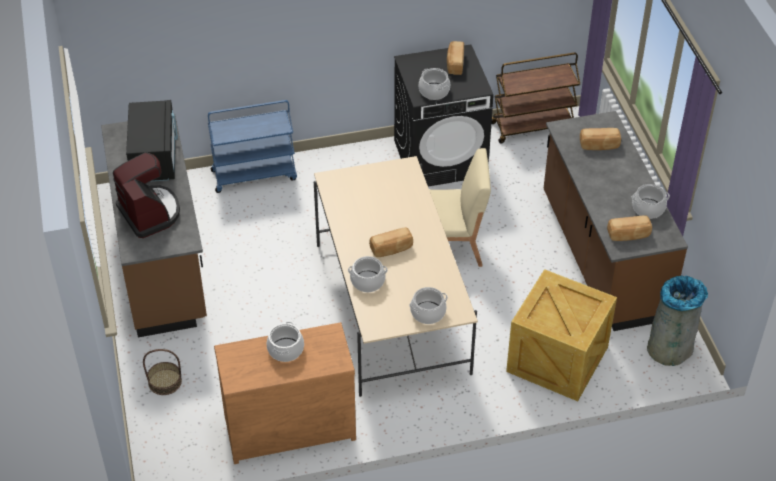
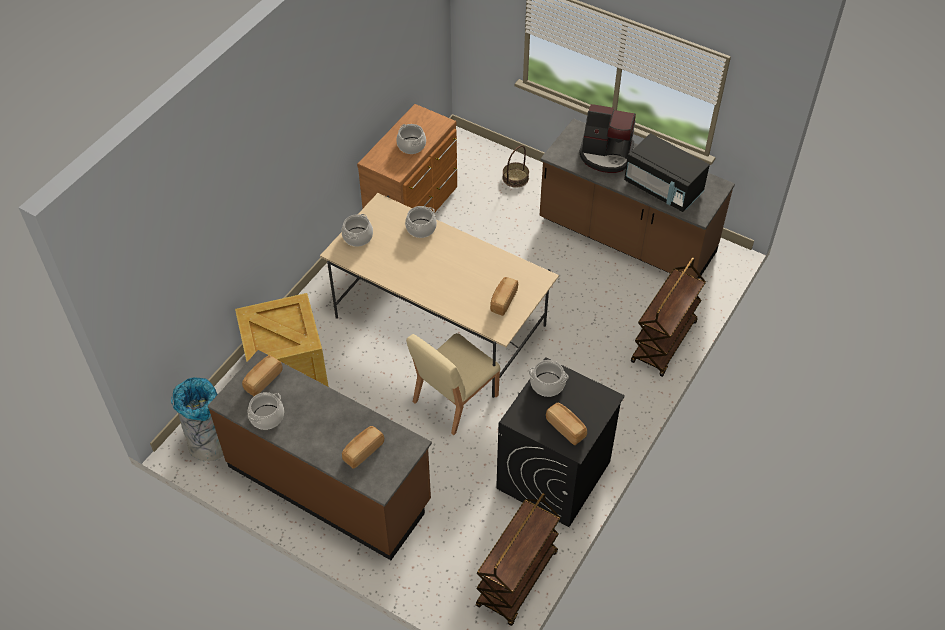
camera: 135 degrees right, 5 degrees up
(254, 174) = (664, 343): blue cart -> brown cart
(391, 249) = (433, 260): bread -> bread (503, 301)

